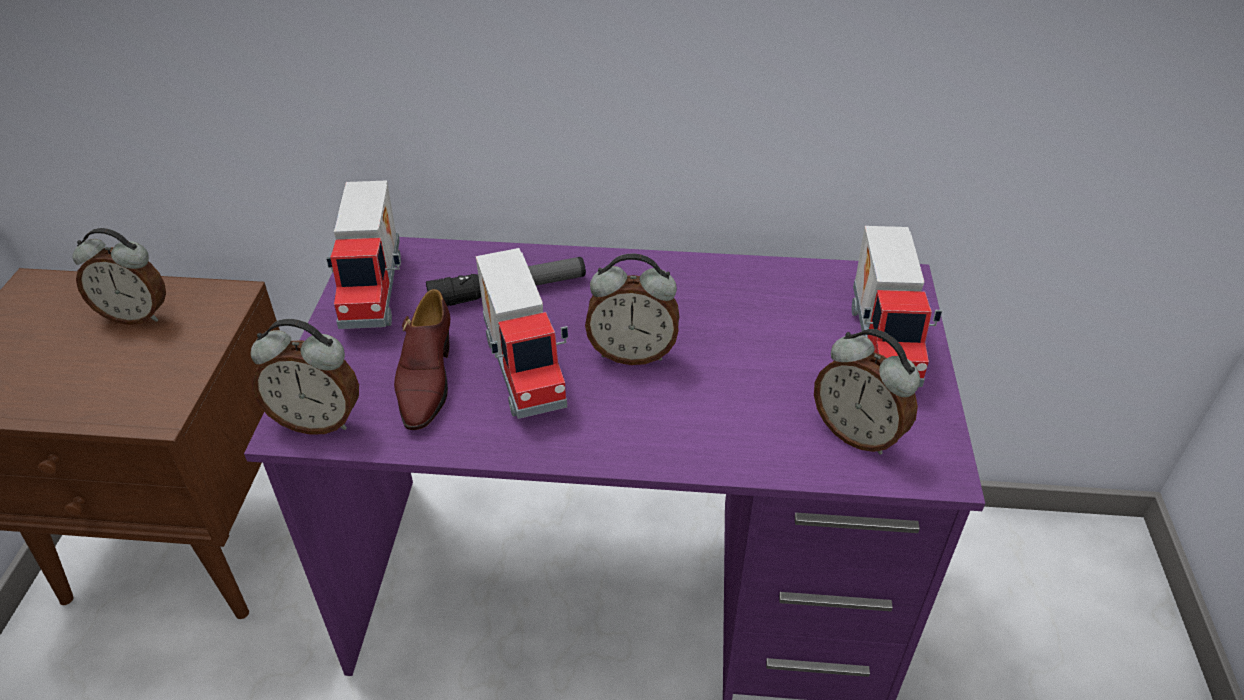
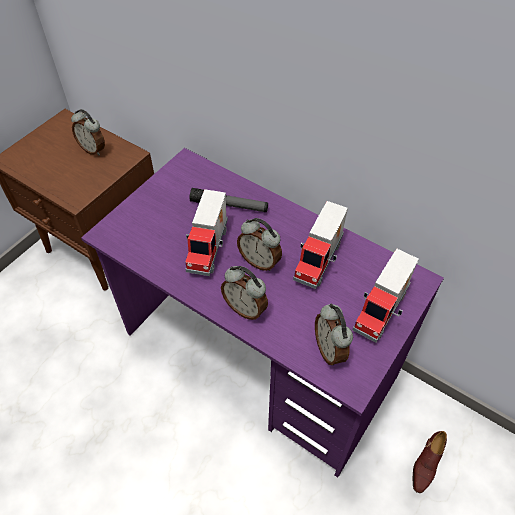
camera: 30 degrees right, 10 degrees up
(318, 420) = (115, 235): alarm clock -> alarm clock (245, 308)
(377, 291) = (175, 182): toy truck -> toy truck (320, 261)
(425, 379) = (167, 234): brown shoe -> brown shoe (426, 464)

